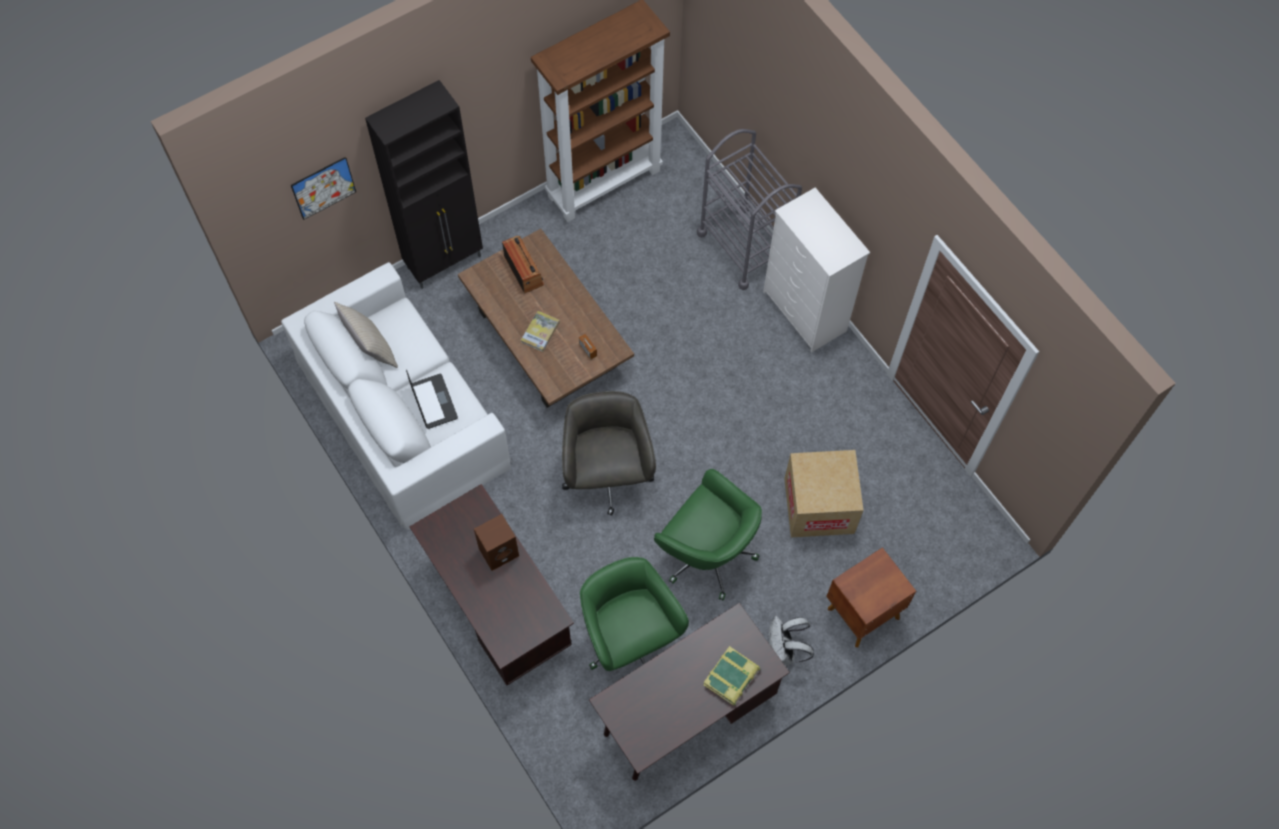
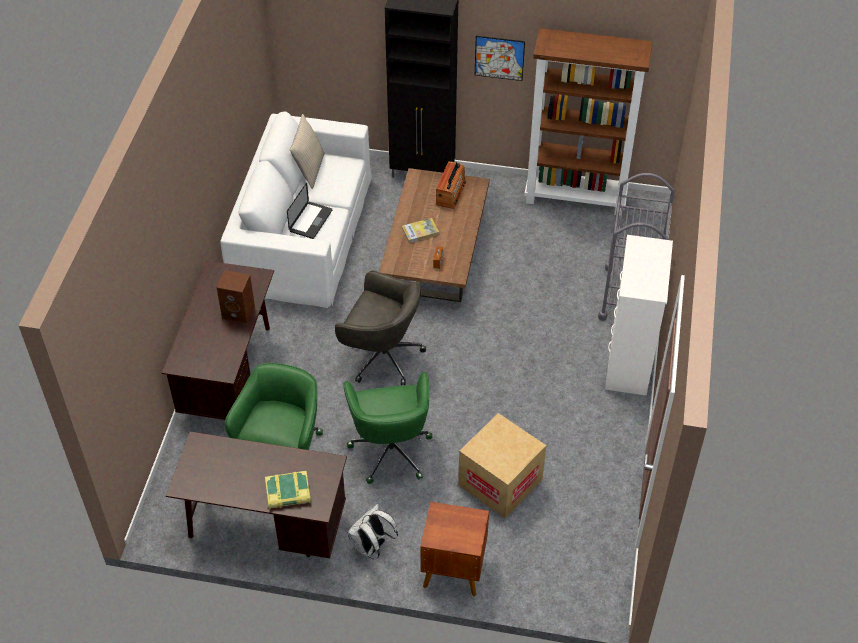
camera: 45 degrees right, 15 degrees down
(323, 188) = (346, 32): picture -> picture (499, 58)
(607, 475) = (381, 356): grey office chair -> grey office chair turned 75 degrees clockwise

